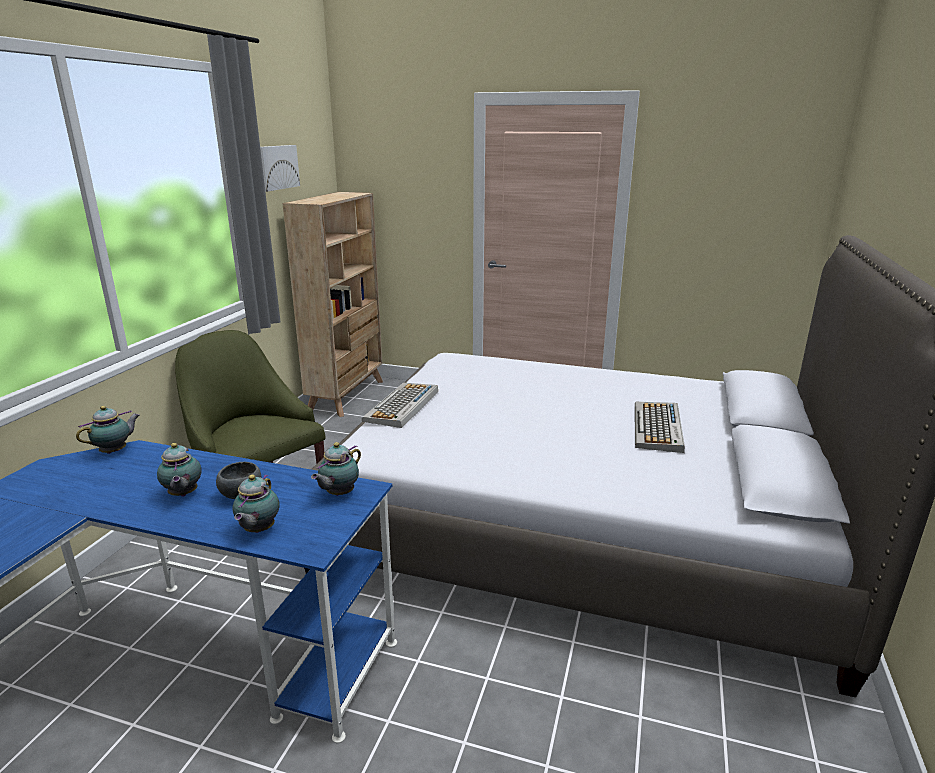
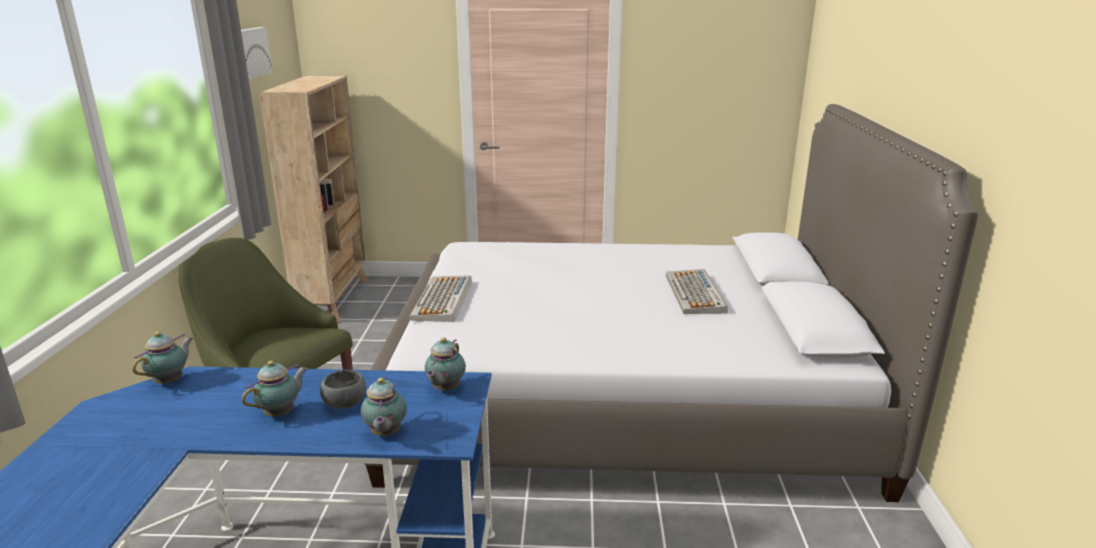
camera: 15 degrees left, 0 degrees up
(183, 495) = (281, 413): teapot -> teapot turned 105 degrees counterclockwise

